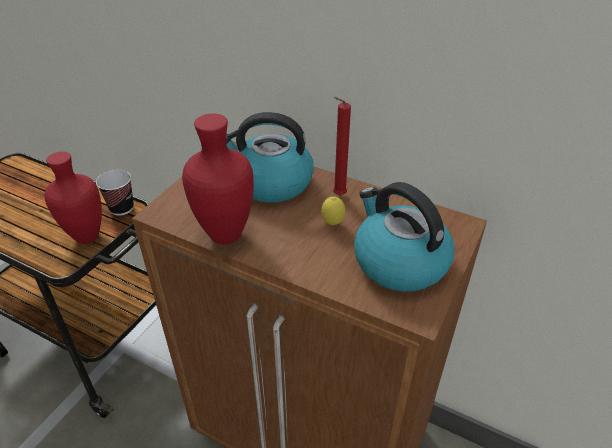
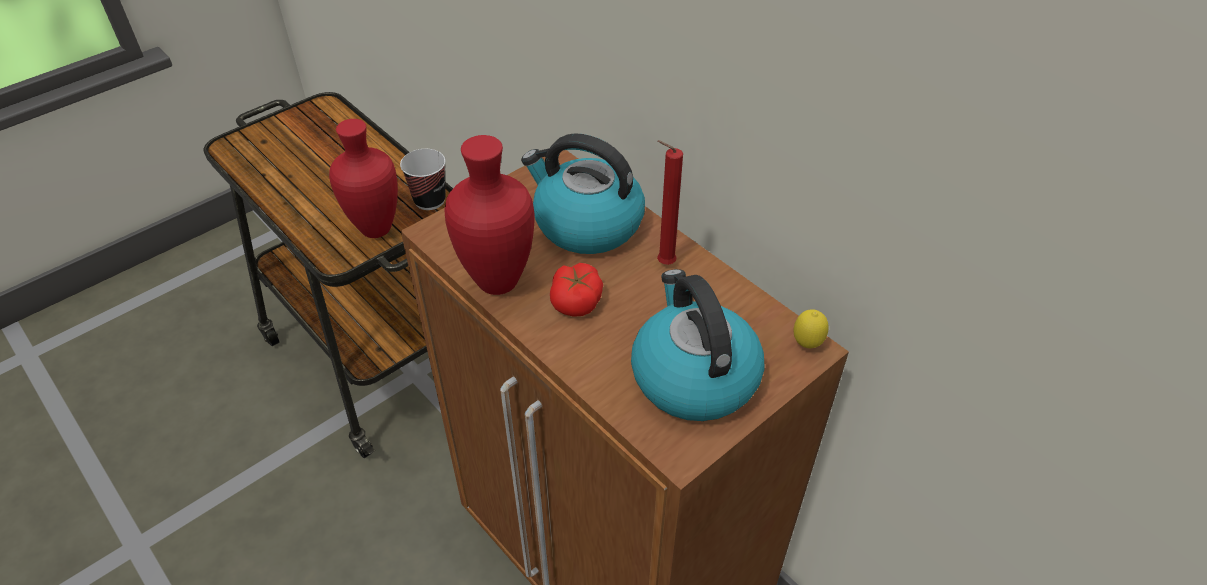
camera: 20 degrees right, 5 degrees up
(290, 233) = (577, 300): none -> tomato
(332, 224) = (636, 301): lemon -> lemon (806, 345)

